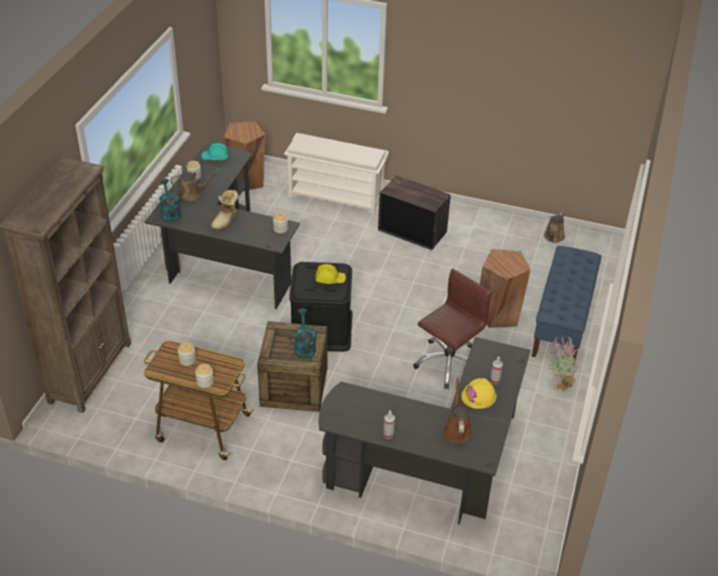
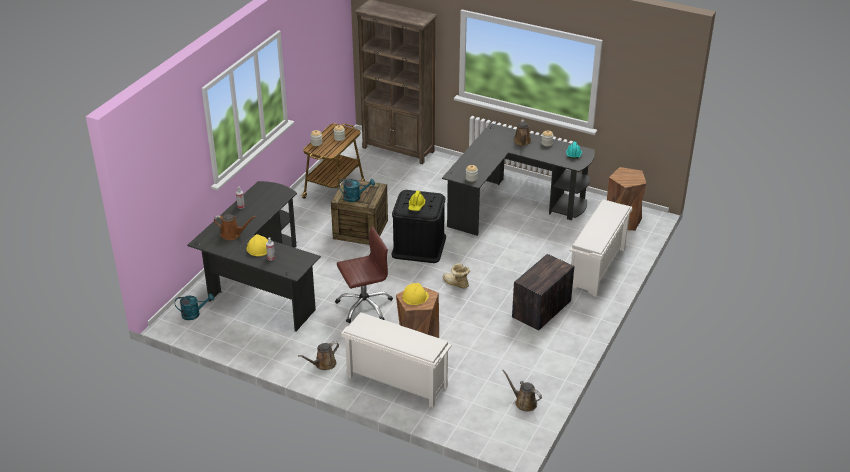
camera: 100 degrees right, 5 degrees down
(170, 213) = (499, 132): turquoise watering can -> turquoise watering can (194, 314)
(226, 221) = (485, 155): boot -> boot (456, 284)
(448, 363) = (364, 306): brown office chair -> brown office chair turned 75 degrees counterclockwise
(505, 264) = (415, 296): none -> yellow hard hat
(559, 383) = (323, 364): potted plant -> brown watering can
(562, 323) = (395, 382): blue bench -> white shoe rack

